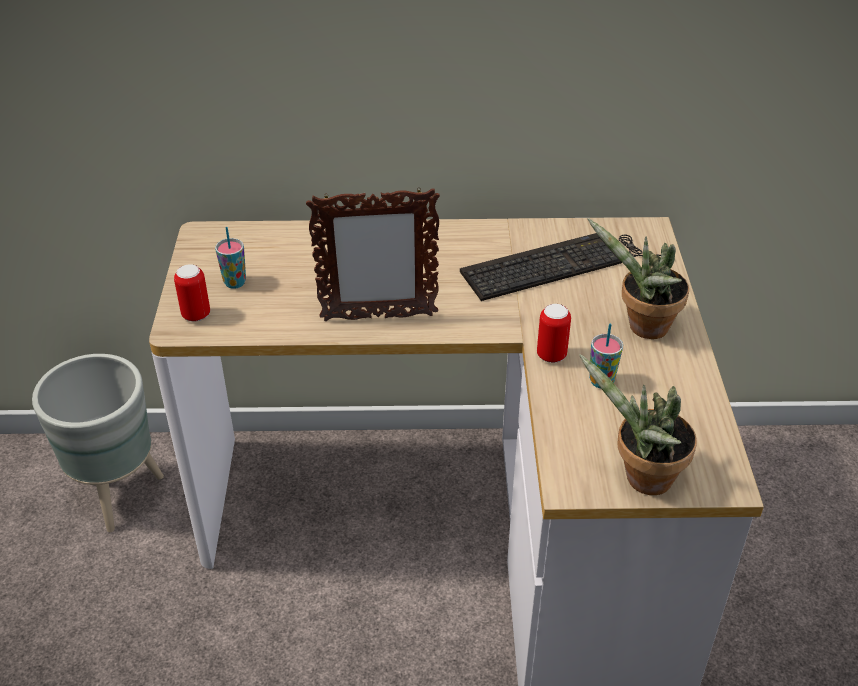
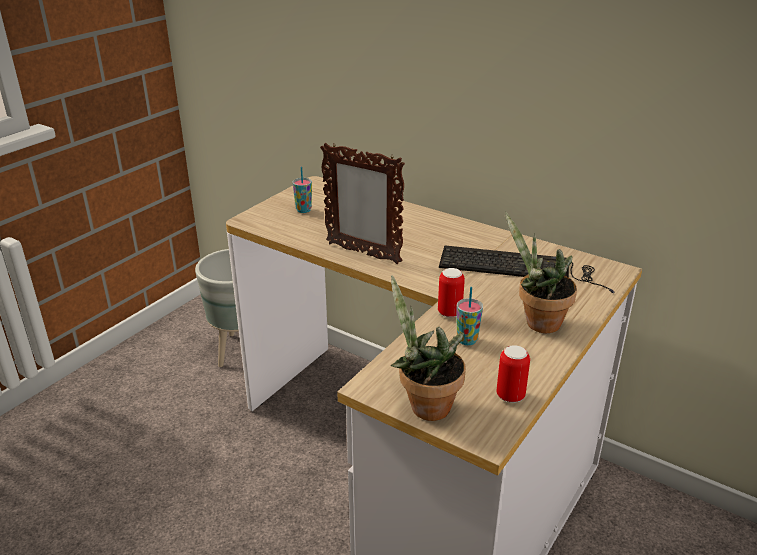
camera: 35 degrees right, 10 degrees down
(196, 315) = (264, 217): can -> can (510, 396)

